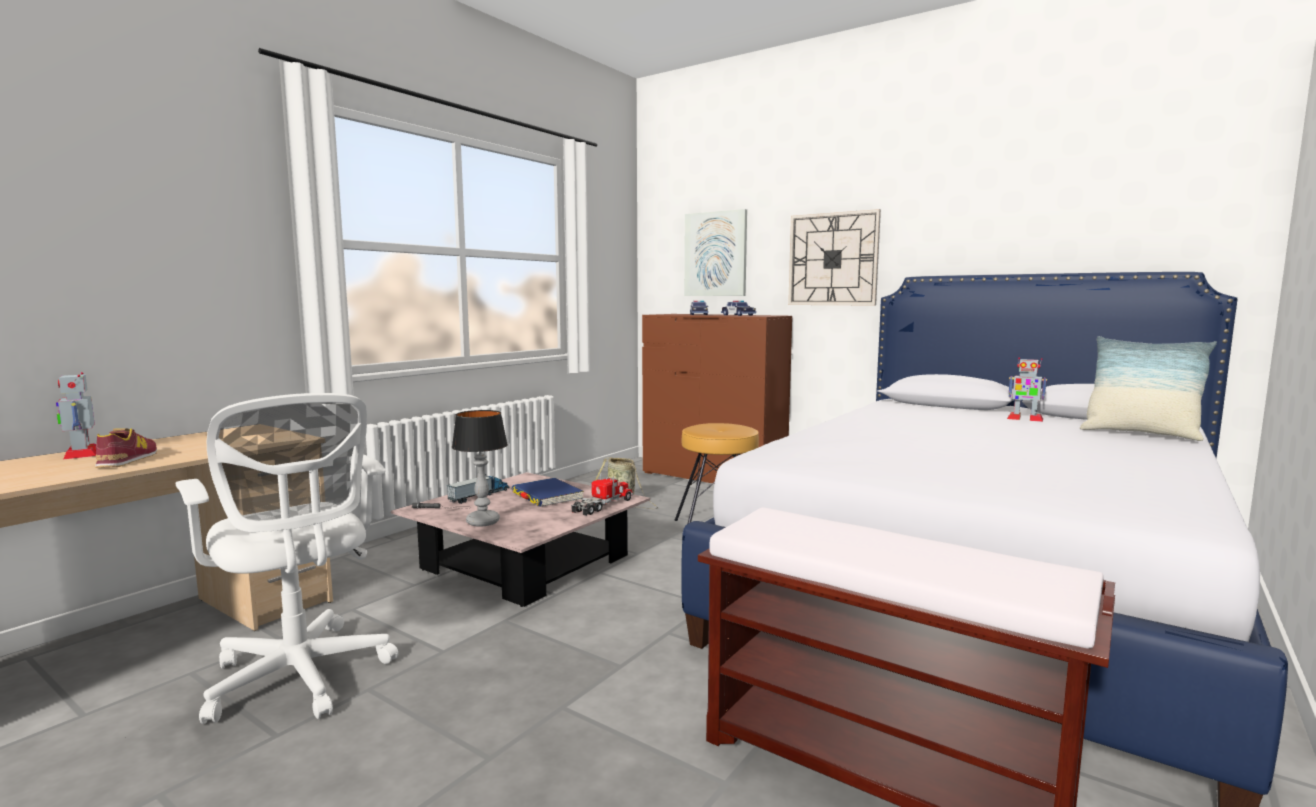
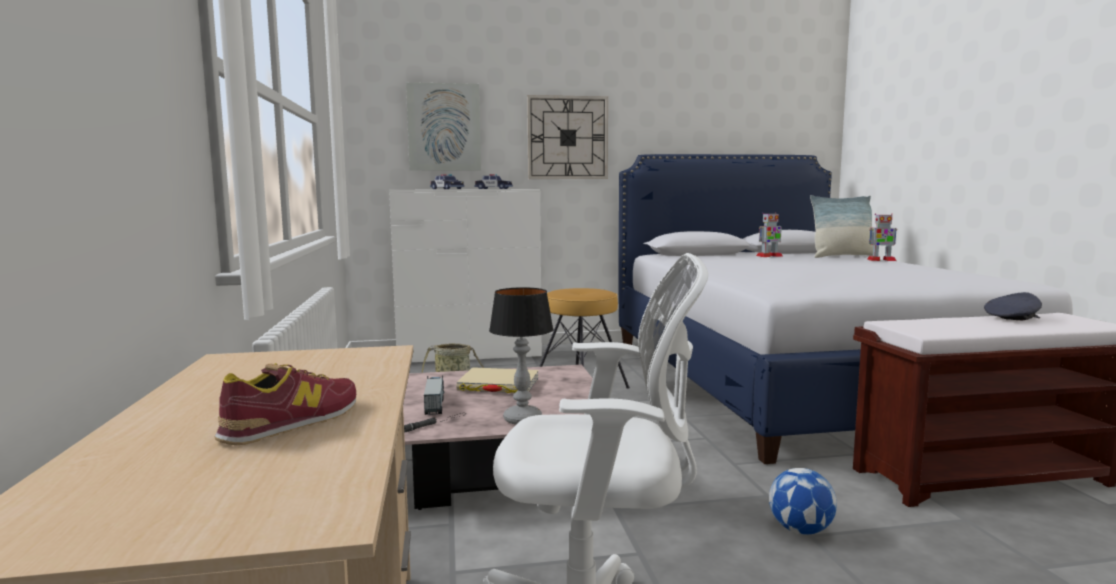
camera: 45 degrees left, 0 degrees up
(81, 454) = (136, 443): toy robot -> toy robot (881, 260)
(128, 459) = (293, 421): shoe -> shoe turned 90 degrees clockwise
(547, 496) = (498, 385): blue book -> beige book
(567, 699) = (800, 530): none -> football
(602, 506) = (571, 379): toy truck -> none
(713, 477) = (469, 355): brown dresser -> white dresser
(960, 553) = (1012, 318): none -> grey cap

